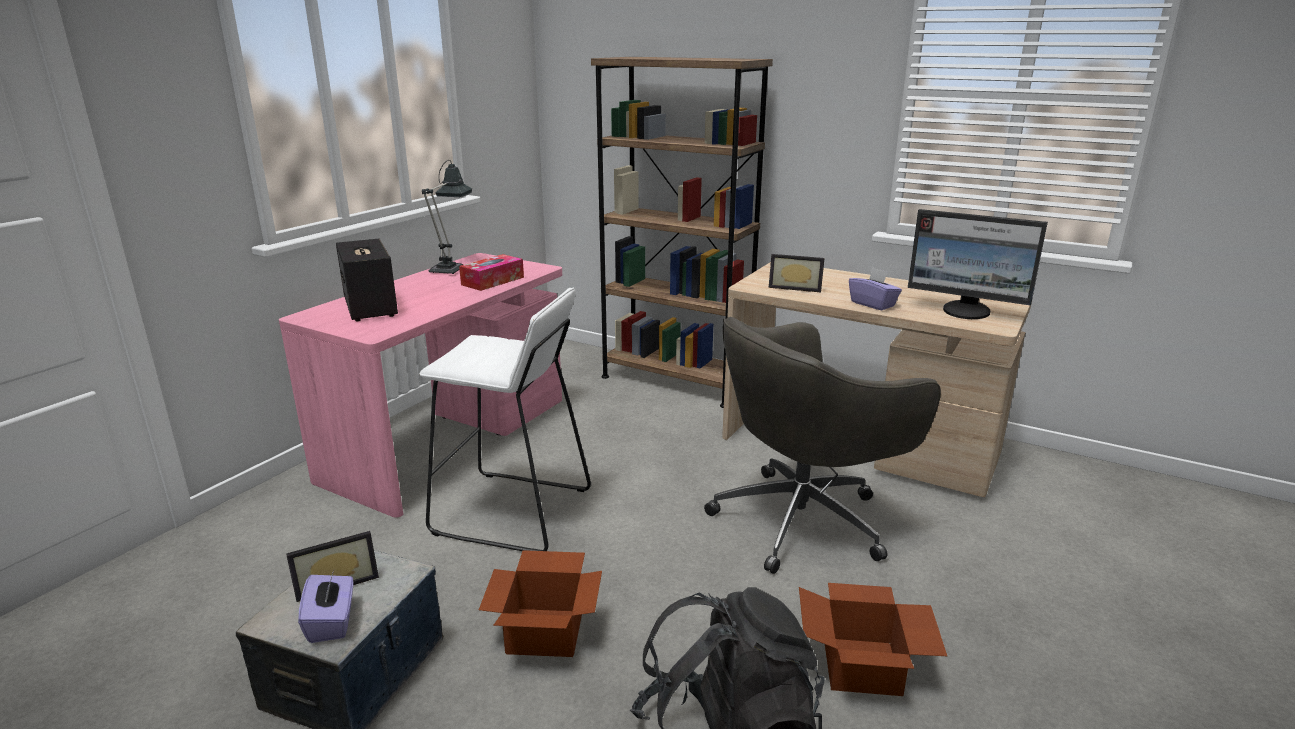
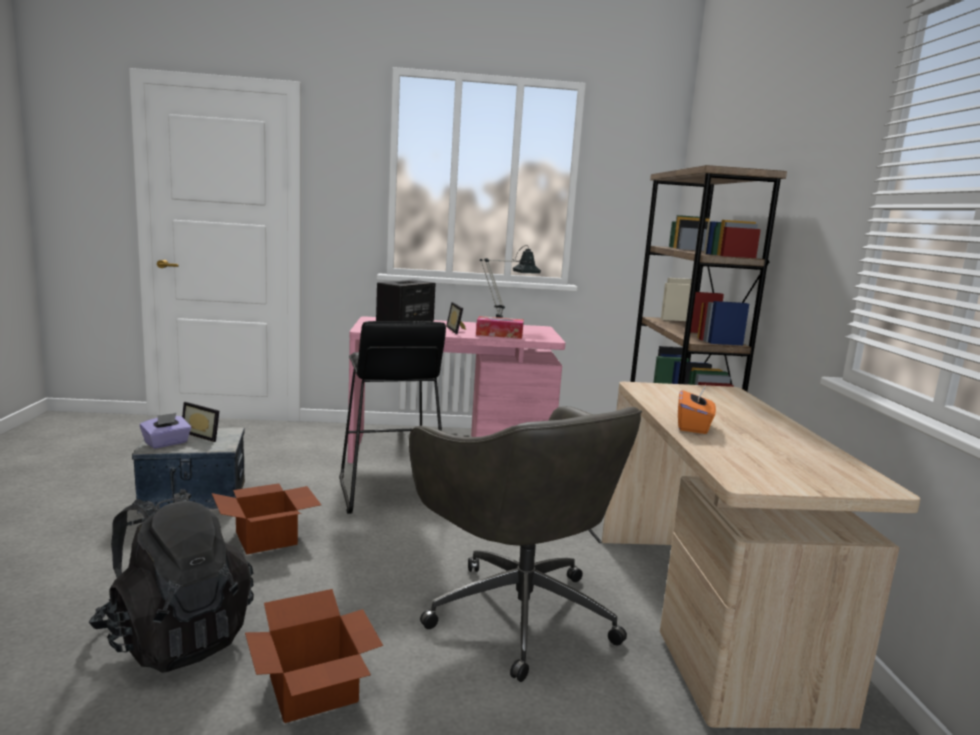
camera: 55 degrees right, 10 degrees down
(512, 512) = (389, 491): white stool -> black stool
(795, 287) = (674, 398): picture frame -> picture frame (458, 330)
(804, 519) = (518, 611): grey office chair -> grey office chair turned 150 degrees counterclockwise
(873, 304) = (693, 426): purple tissue box -> orange tissue box
(966, 311) = (769, 466): monitor -> none

